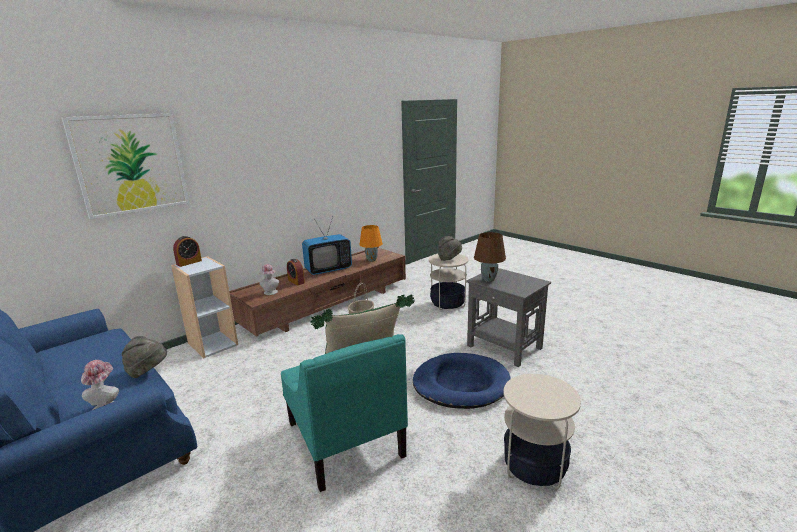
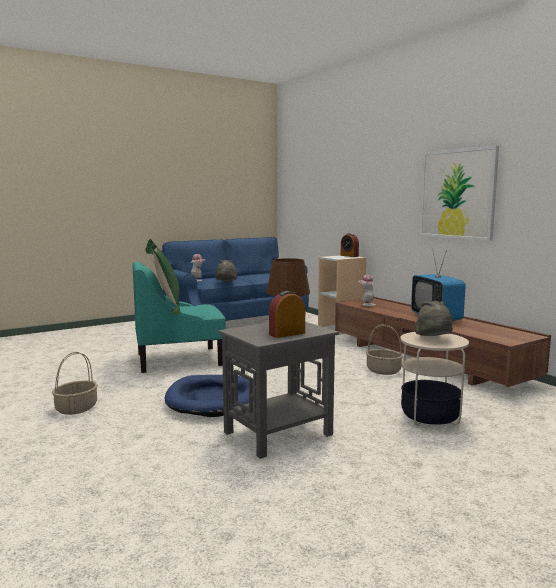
camera: 100 degrees right, 10 degrees down
(131, 164) = (343, 173): picture -> picture (457, 194)
(296, 281) = (397, 309): alarm clock -> alarm clock (287, 334)
(371, 260) = (479, 332): orange table lamp -> none
(534, 468) = (76, 408): beige side table -> basket

